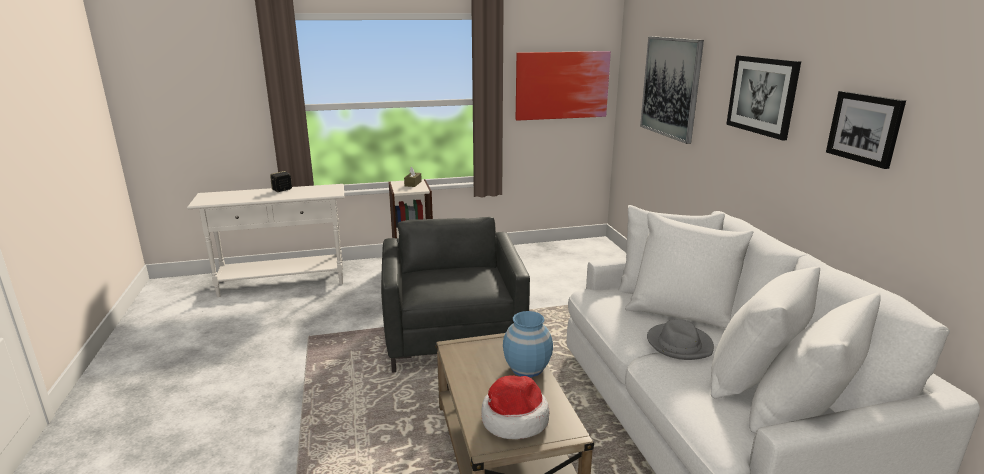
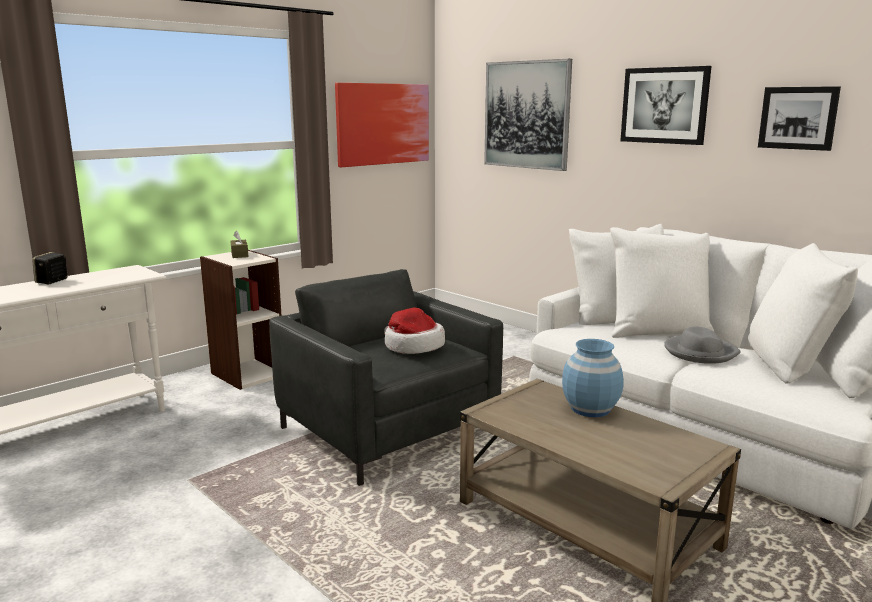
camera: 30 degrees left, 5 degrees down
(513, 419) = (647, 453): hat -> hat (413, 346)

